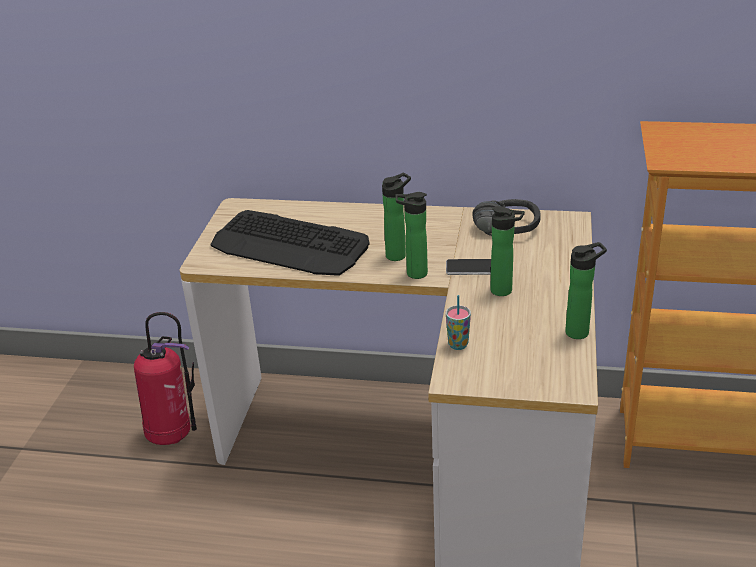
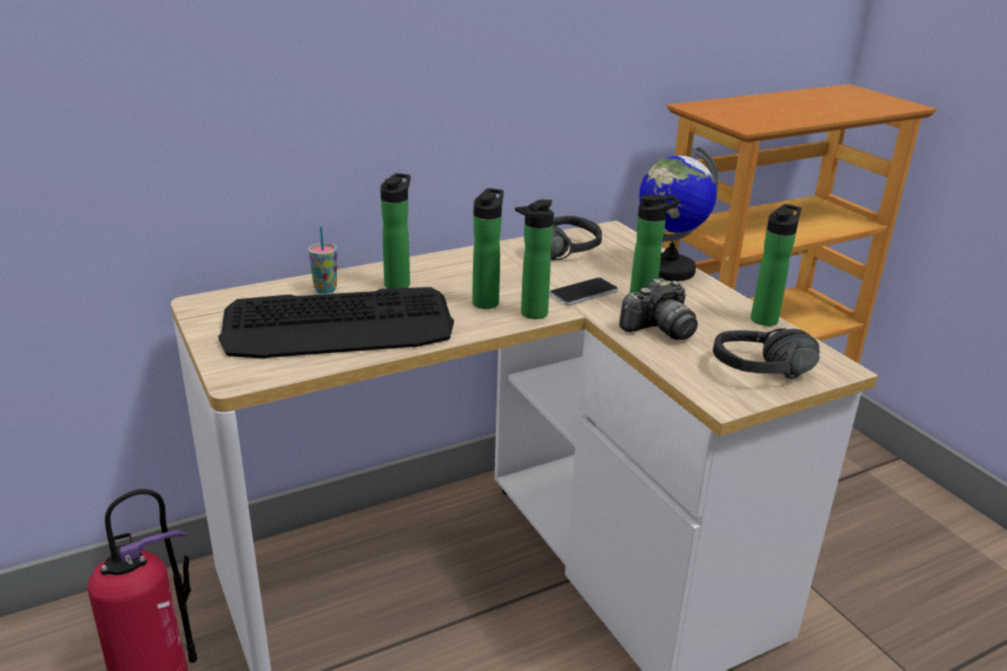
camera: 40 degrees left, 5 degrees down
(361, 224) = (398, 283): none -> bottle
(458, 345) = (679, 366): cup -> cup (325, 289)
(486, 313) = (659, 329): none -> camera
(506, 376) = (767, 378): none -> black headphones
(564, 268) = (668, 270): none -> globe

